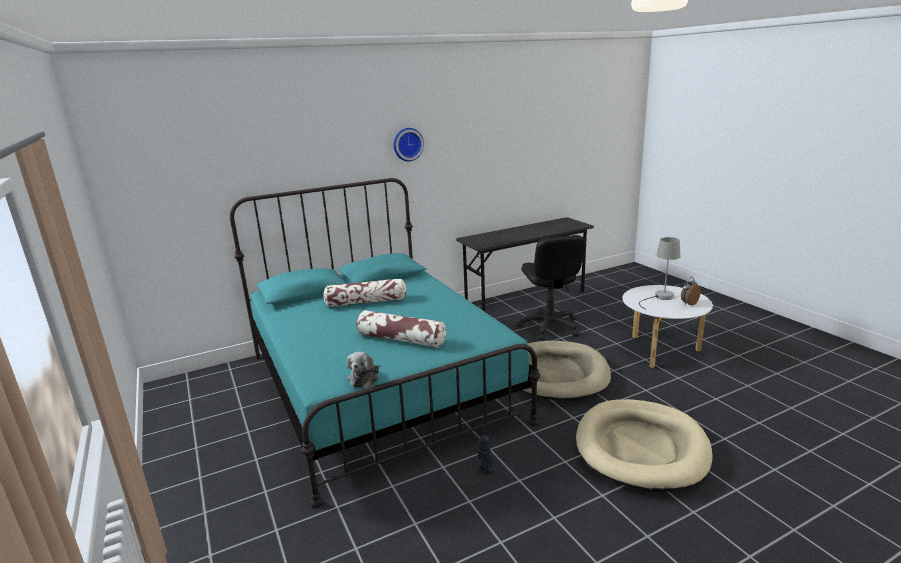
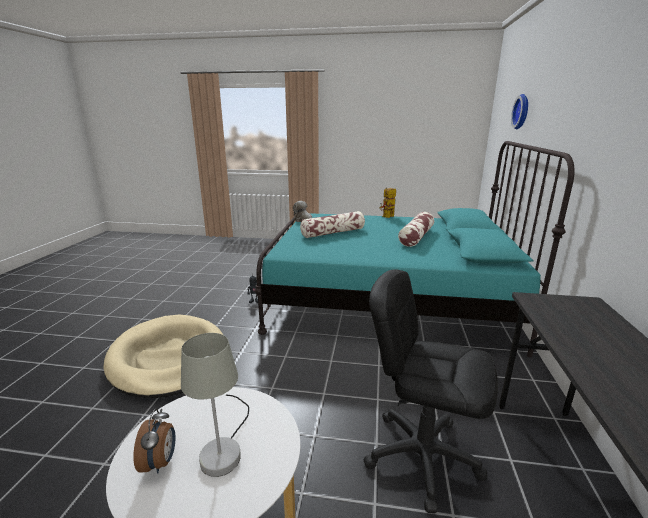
camera: 125 degrees right, 0 degrees up
(287, 335) = (387, 217): none -> toy robot
(407, 144) = (608, 106): wall clock -> wall clock (522, 111)
(556, 374) = (302, 382): beige dog bed -> none

